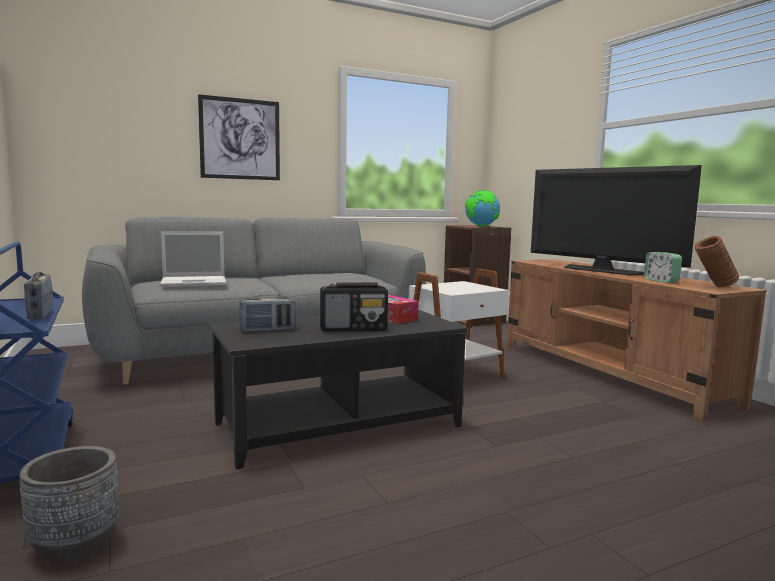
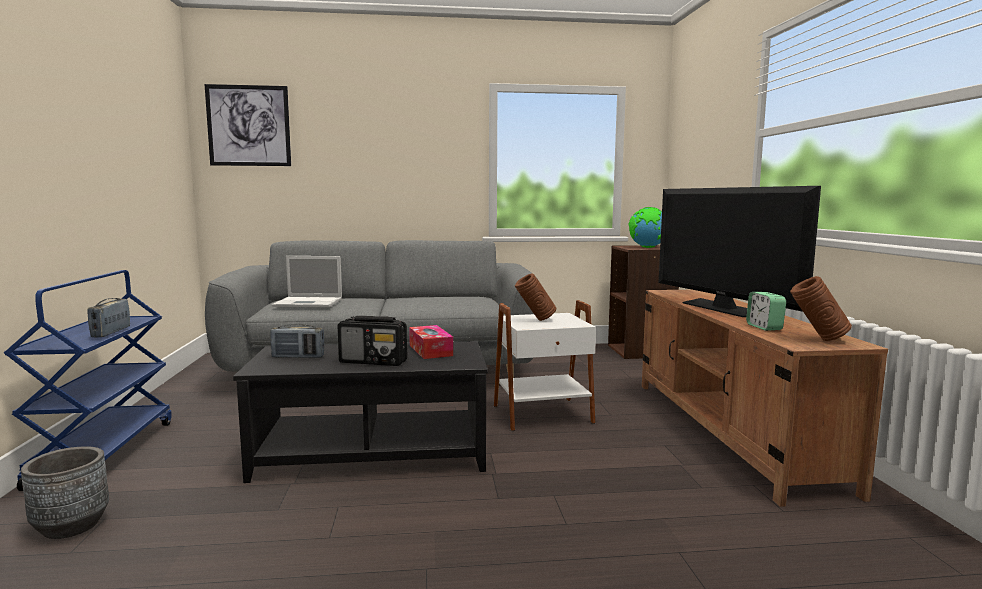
camera: 20 degrees right, 0 degrees up
(240, 139) = (388, 163): picture -> picture (249, 126)
(450, 287) = (535, 320): none -> brown vase

